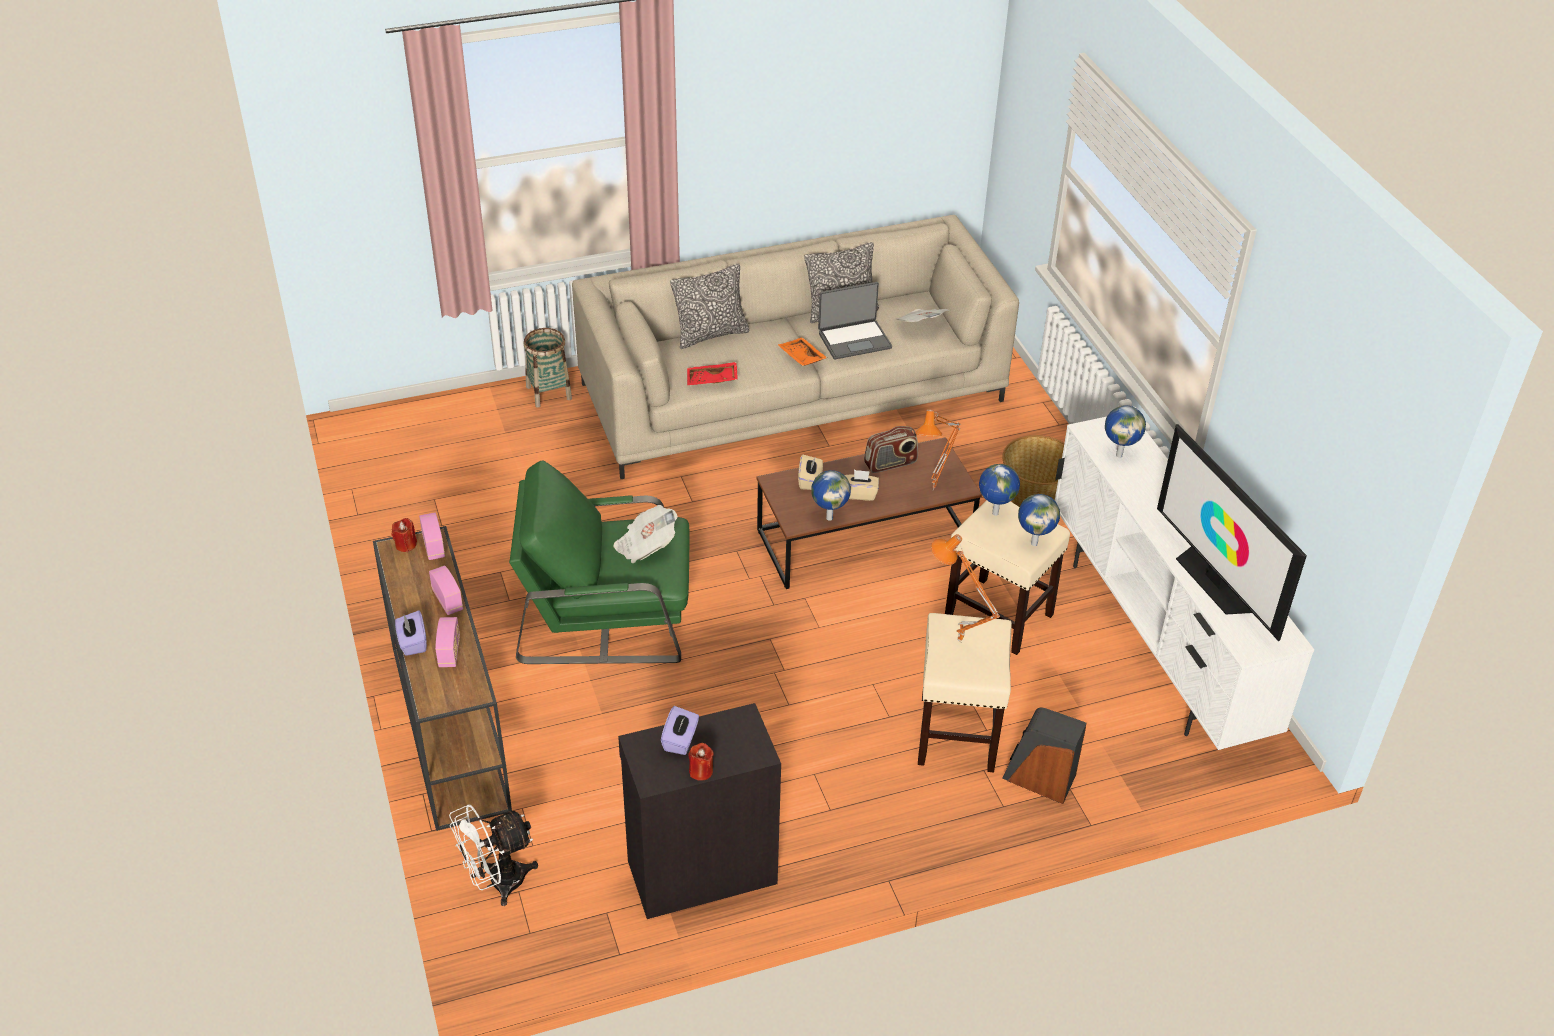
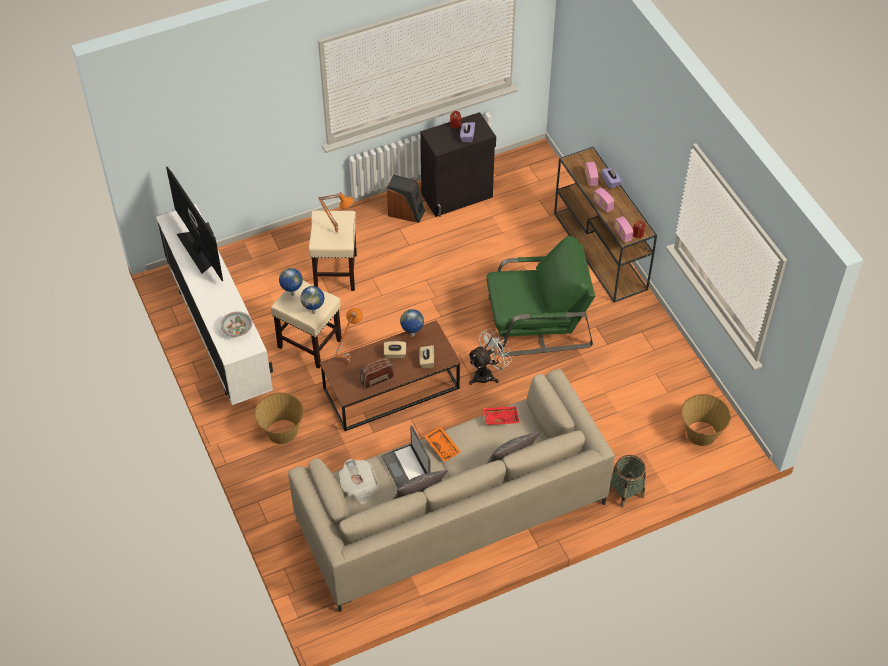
camera: 175 degrees right, 10 degrees up
(412, 446) = (701, 434): none -> basket
(497, 883) = (550, 183): white fan -> white fan (487, 374)
(645, 546) = (516, 298): newspaper -> none
(854, 340) = (406, 467): laptop -> laptop turned 90 degrees counterclockwise
(1039, 778) = (294, 253): speaker -> speaker (406, 212)
(1119, 455) = (237, 329): globe -> bowl

